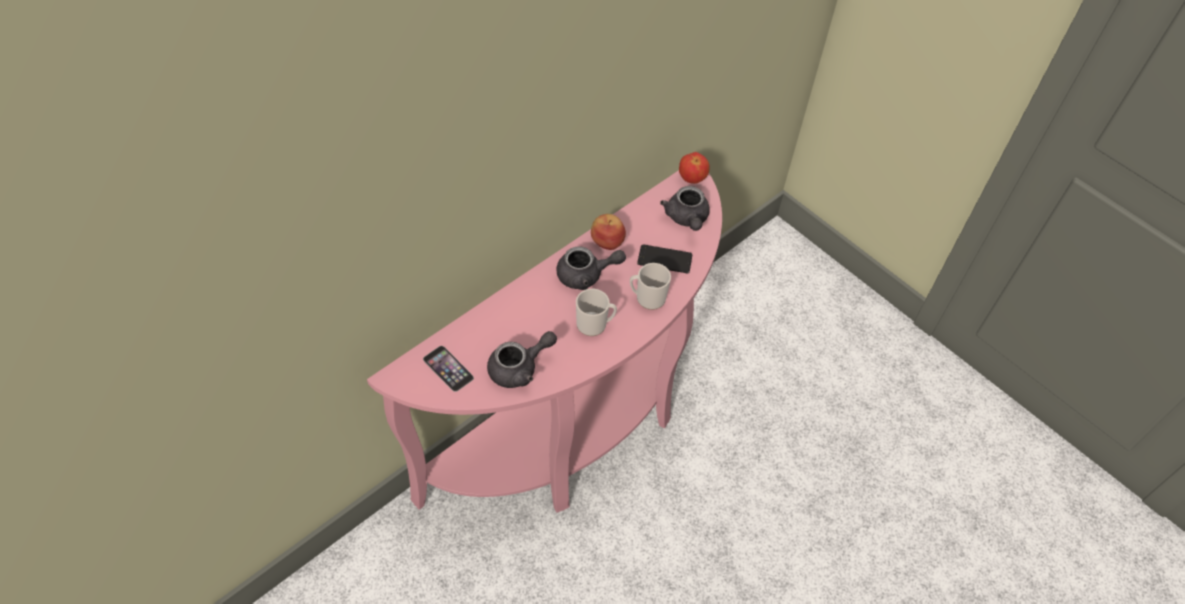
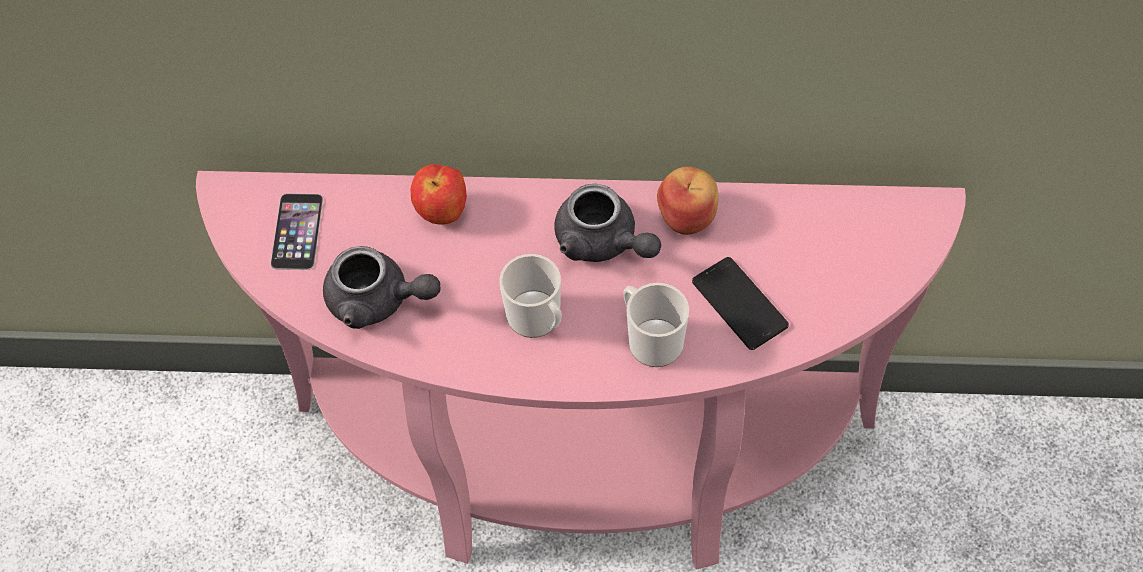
camera: 50 degrees right, 5 degrees up
(687, 219) = (842, 269): grey teapot -> none
(692, 179) = (920, 215): apple -> apple (443, 213)

